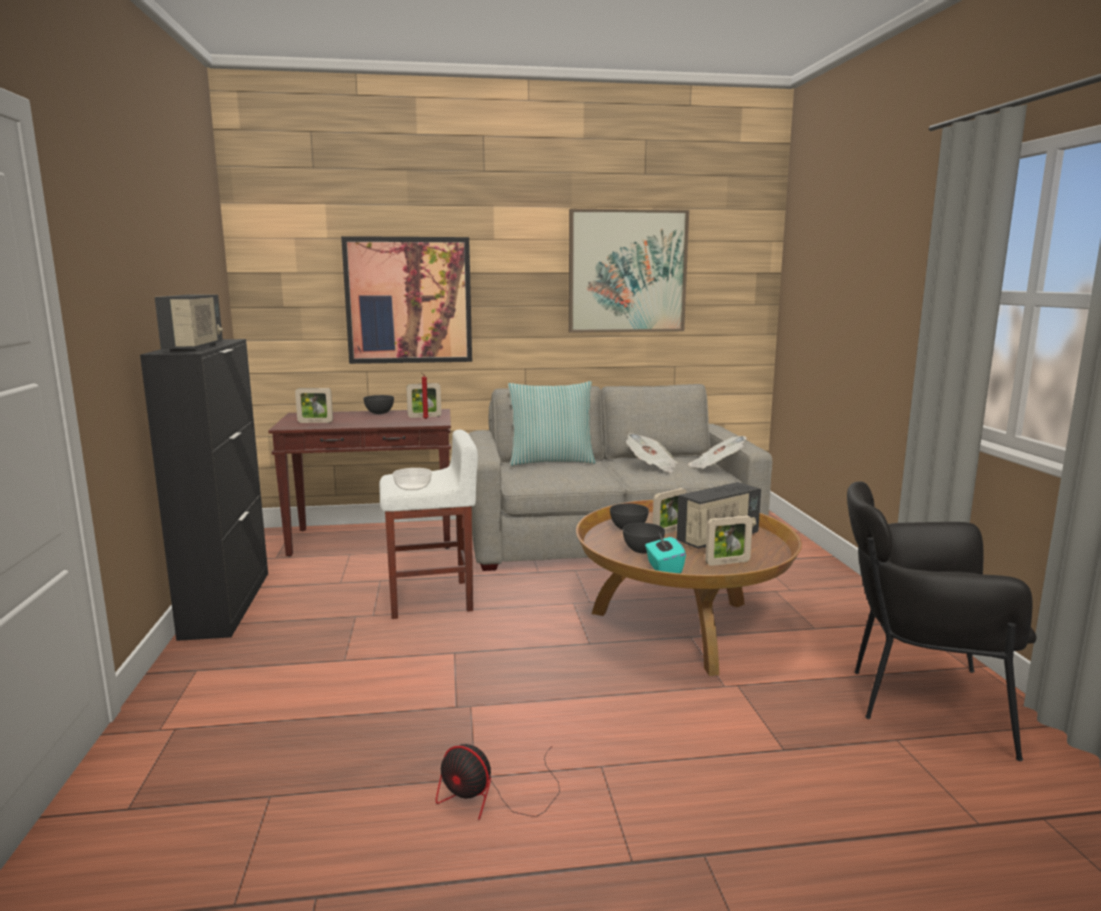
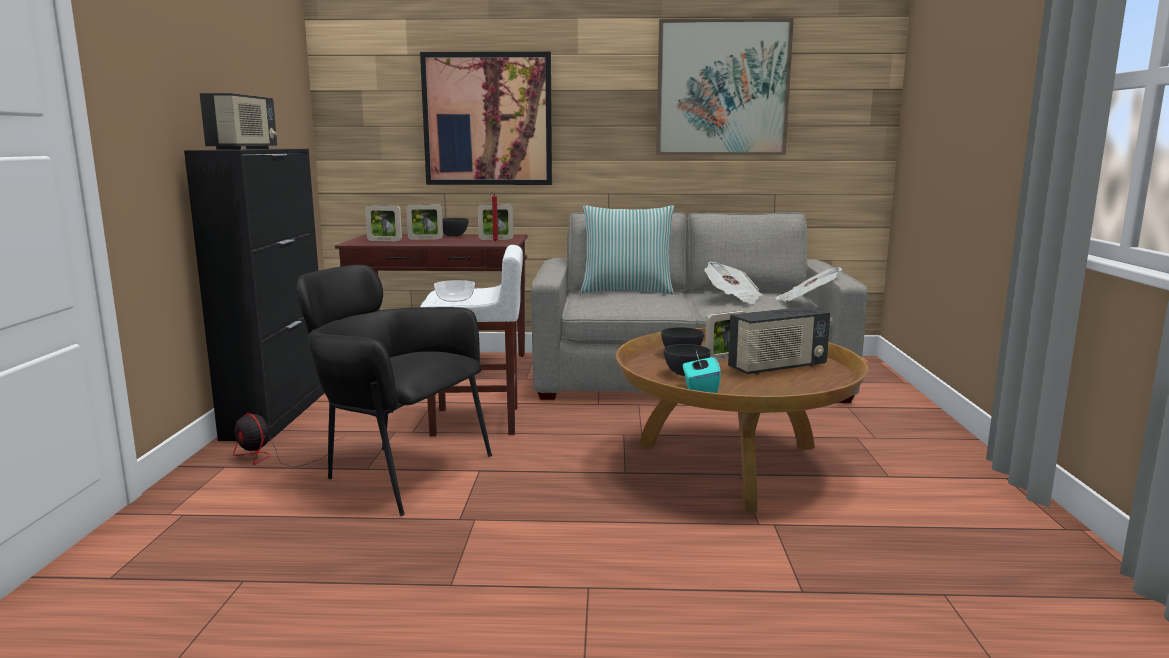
camera: 10 degrees right, 0 degrees up
(493, 797) = (462, 605): fan -> fan (276, 456)
(727, 562) = (776, 389): picture frame -> picture frame (425, 239)
(918, 702) = (986, 559): black armchair -> black armchair (397, 472)

